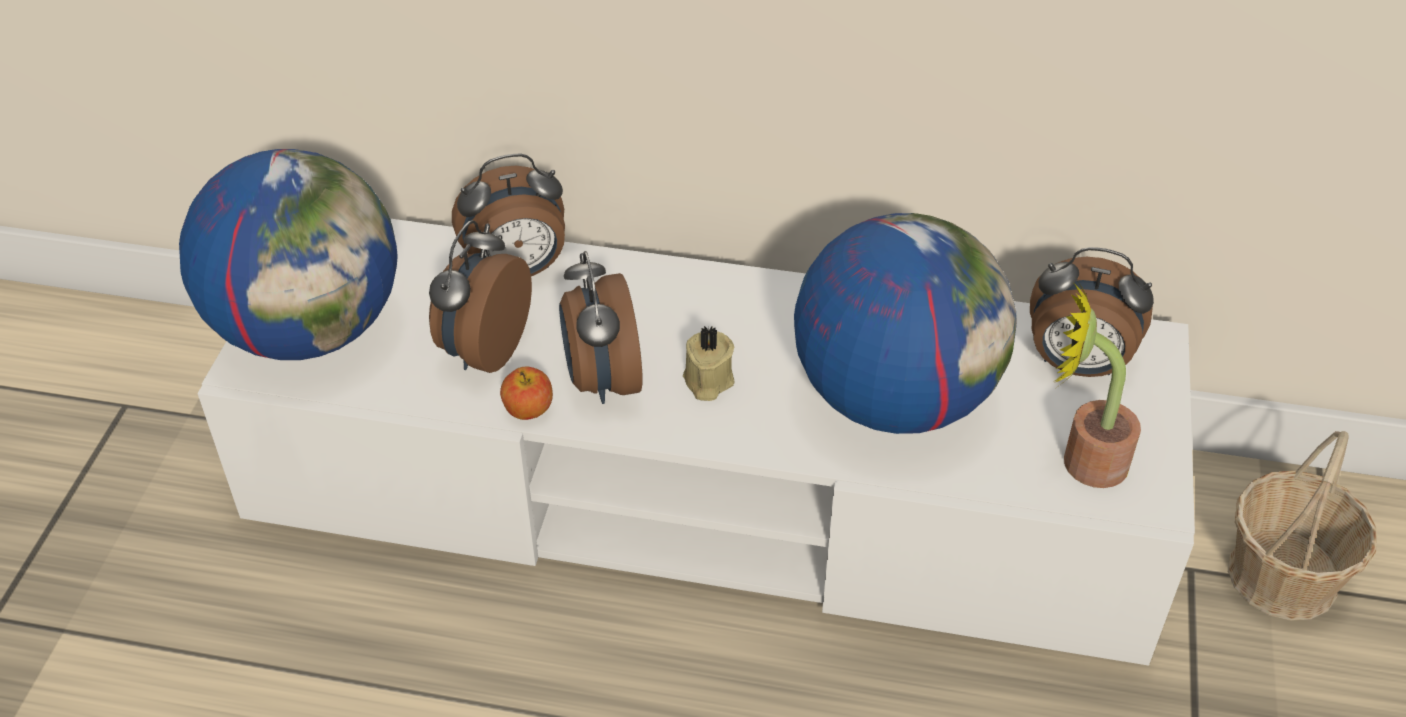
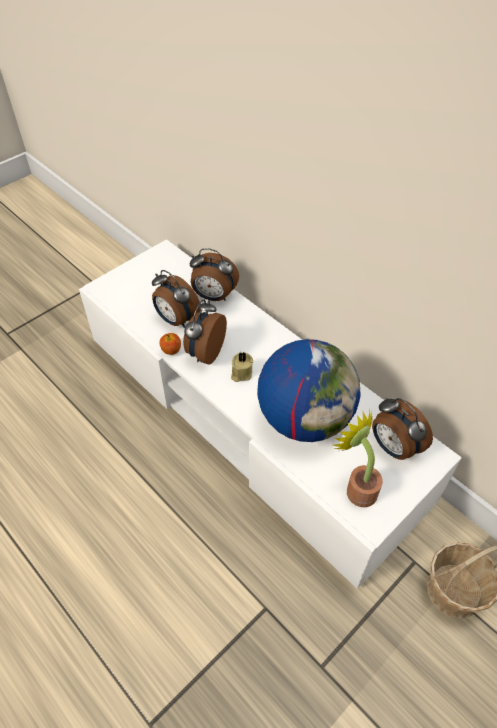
camera: 35 degrees right, 5 degrees up
(309, 329) = (129, 284): globe -> none
(483, 349) = (176, 320): alarm clock -> alarm clock turned 105 degrees counterclockwise

